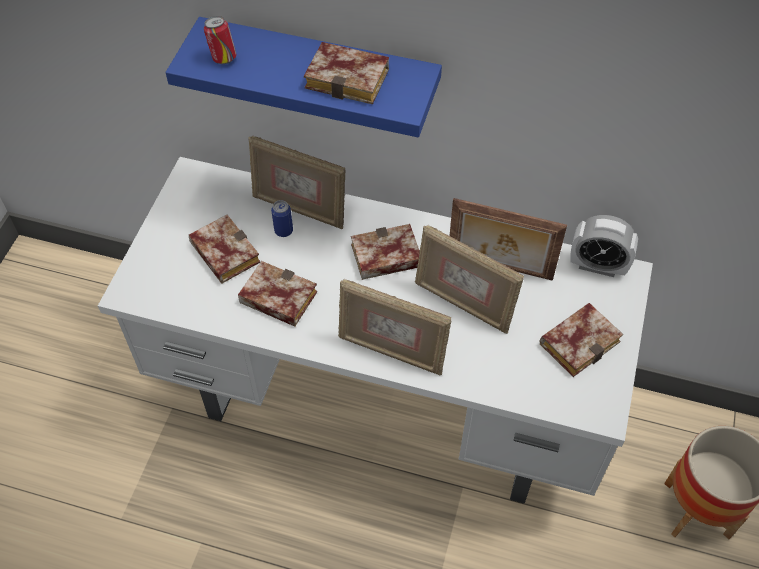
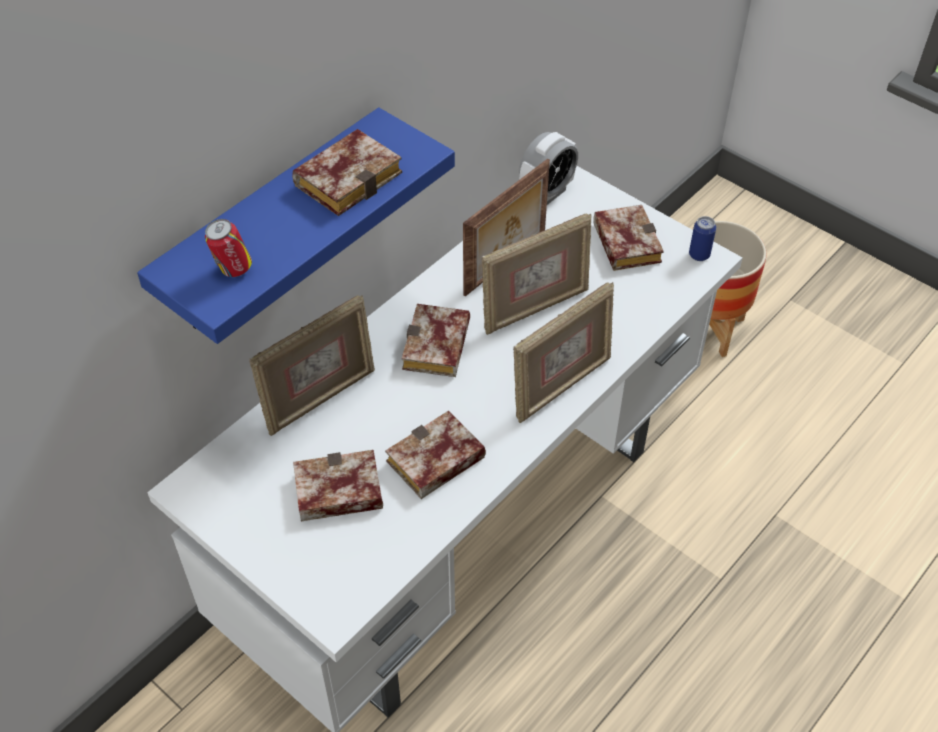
camera: 65 degrees left, 5 degrees down
(283, 231) = (342, 424): can -> can (699, 255)

